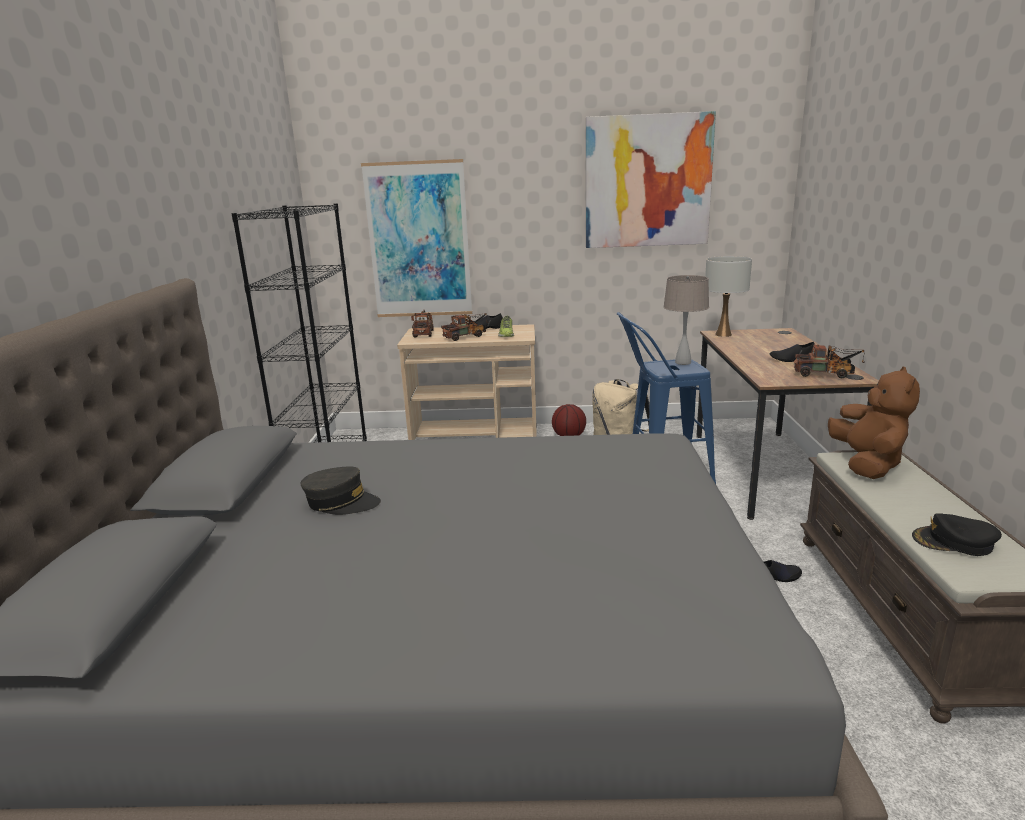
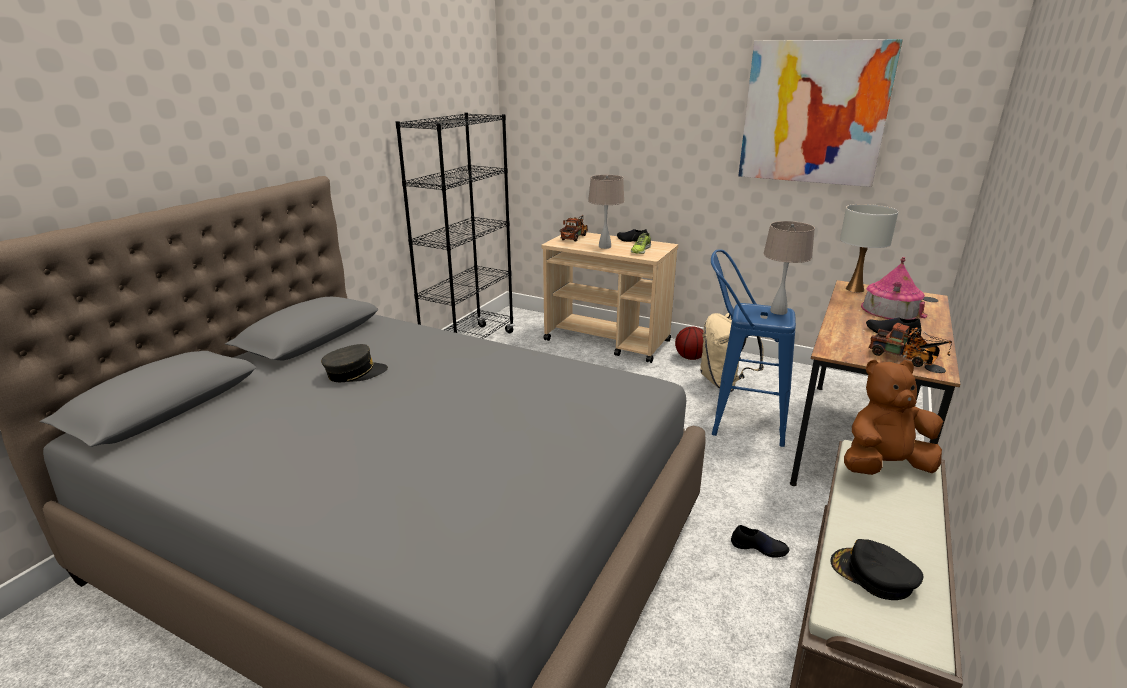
camera: 25 degrees right, 5 degrees up
(341, 502) = (355, 373): grey cap -> grey cap turned 60 degrees counterclockwise
(419, 240) = (586, 151): picture -> none
(467, 336) = (605, 247): toy truck -> beige table lamp
(769, 344) = (890, 309): none -> toy house
(867, 464) = (883, 466): brown plush toy -> brown plush toy turned 135 degrees counterclockwise

